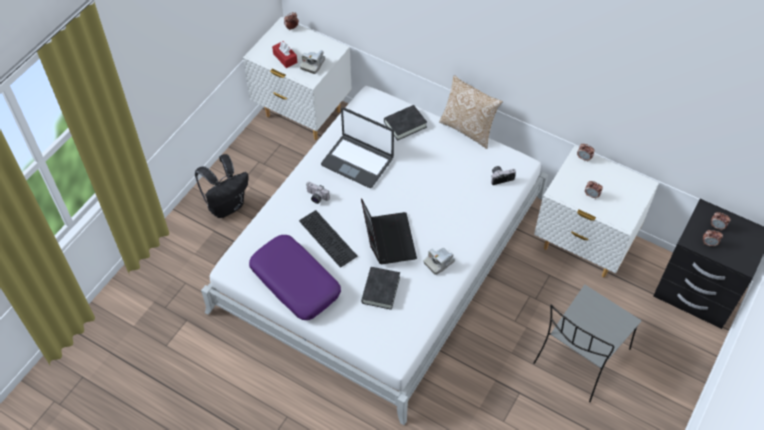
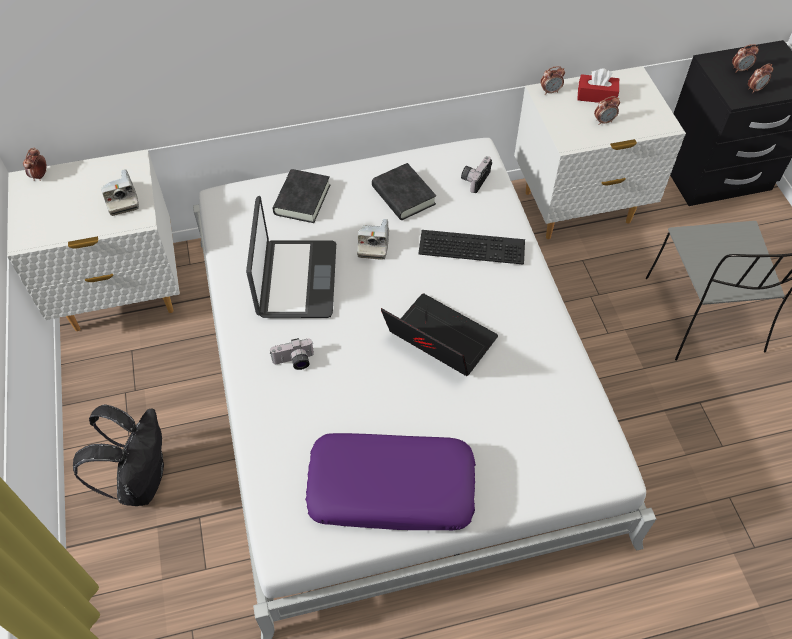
camera: 45 degrees left, 0 degrees up
(285, 58) = (73, 217): red tissue box -> red tissue box (596, 96)
(329, 238) = (369, 397): keyboard -> keyboard (473, 245)
(357, 161) = (296, 280): laptop -> laptop turned 75 degrees counterclockwise
(380, 290) = (500, 406): black book -> black book (403, 196)
(439, 262) = (522, 320): camera -> camera (373, 244)
(468, 129) = (378, 155): pillow -> none

